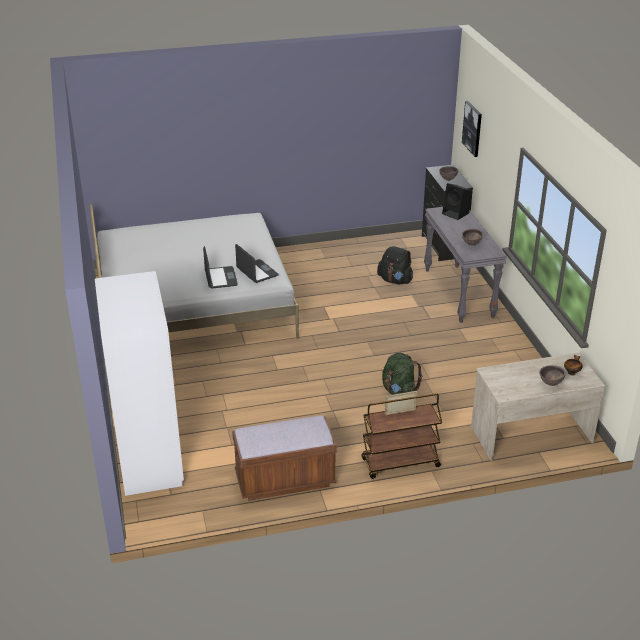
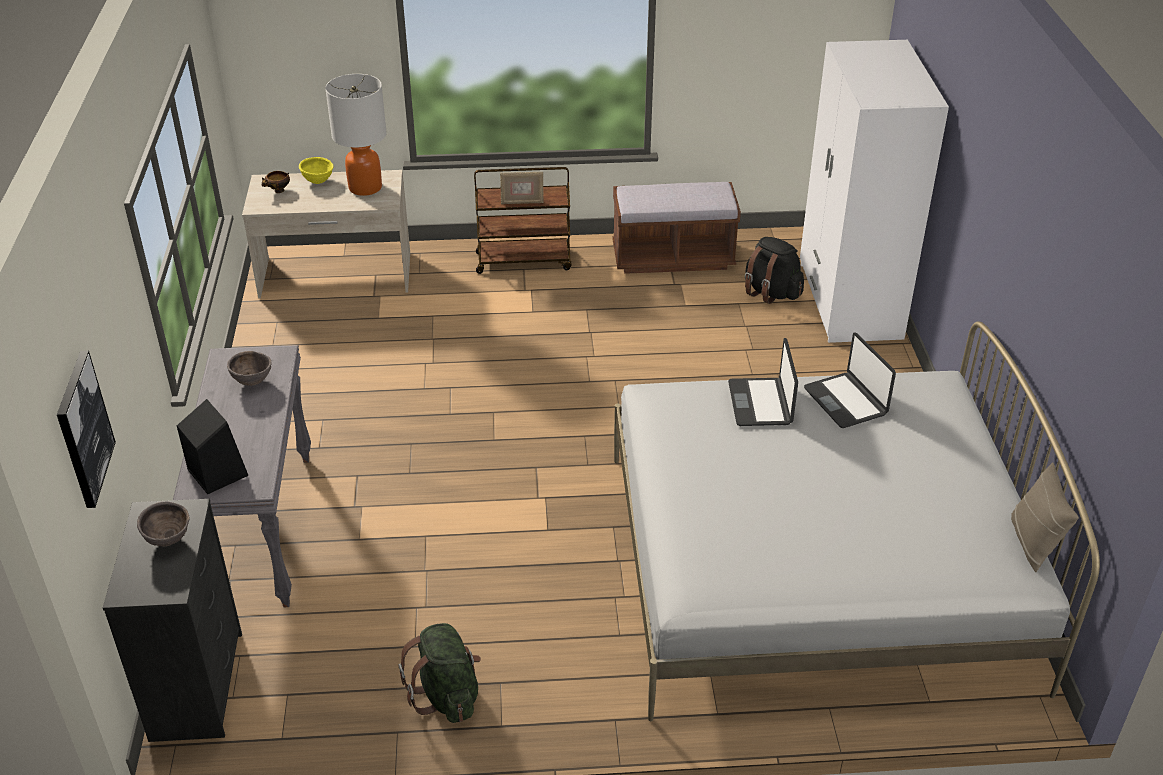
camera: 170 degrees left, 5 degrees up
(104, 242) = (1033, 542): none -> beige pillow
(256, 272) = (689, 410): laptop -> laptop (846, 401)
(395, 280) = (372, 583): black backpack -> black backpack (771, 292)
(399, 392) = (481, 348): green backpack -> green backpack (447, 695)
(513, 382) = (365, 187): none -> table lamp
(550, 383) = (318, 182): brown bowl -> yellow bowl

